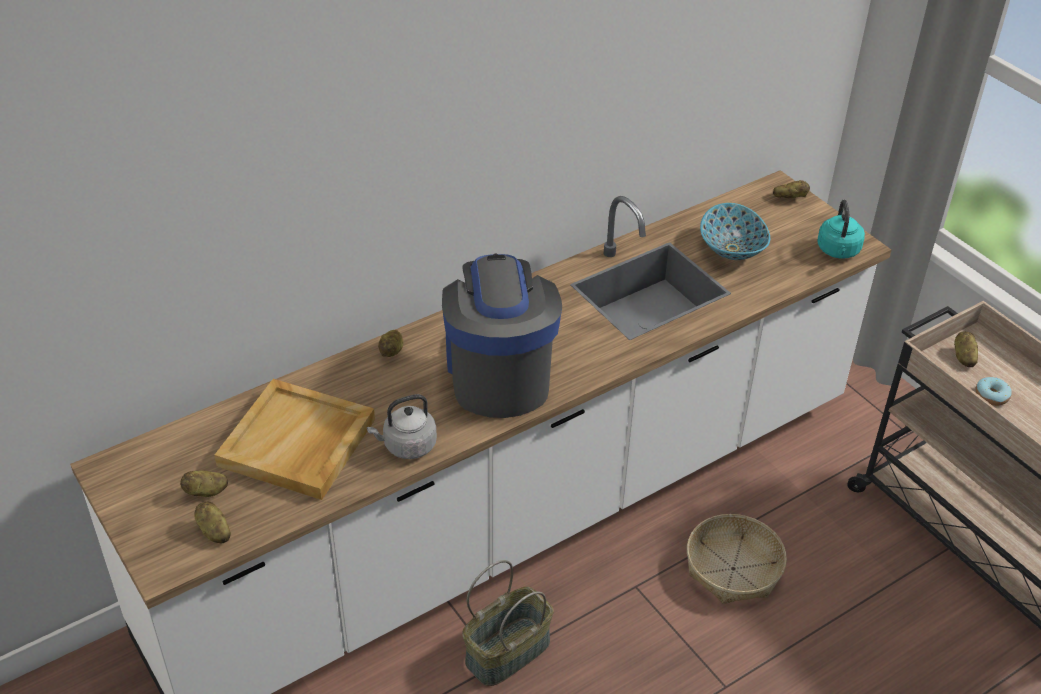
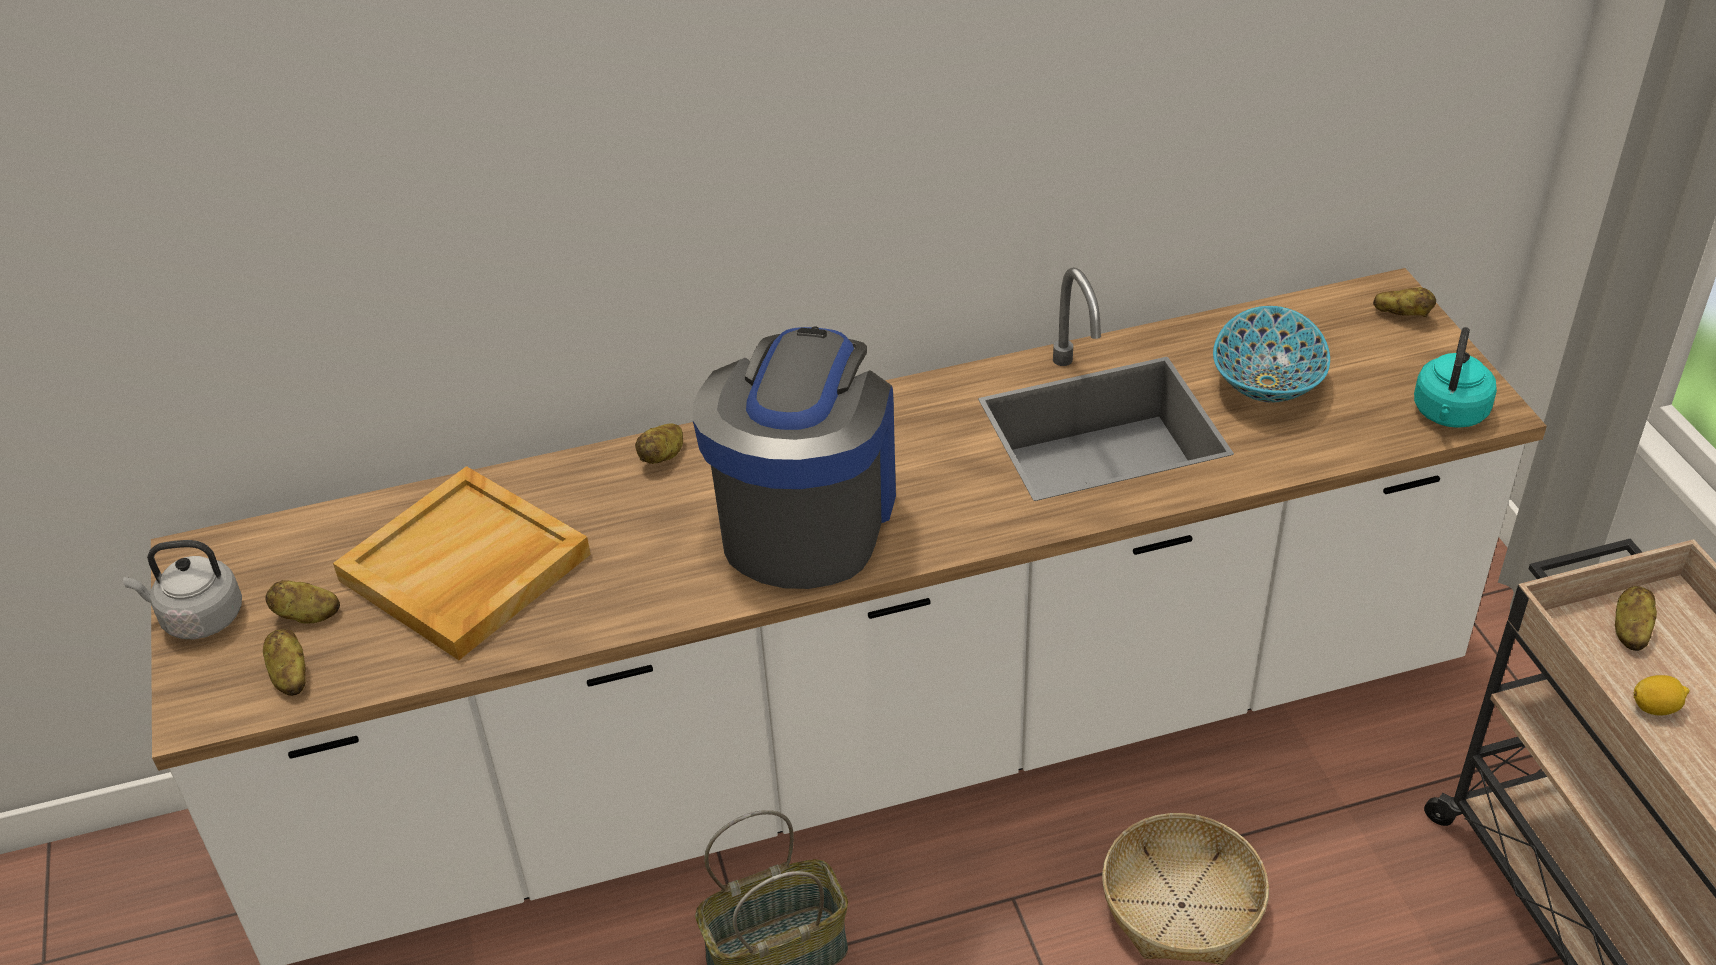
camera: 20 degrees right, 0 degrees up
(407, 446) = (618, 603): grey kettle -> grey kettle (198, 618)
(991, 396) = (1655, 707): donut -> lemon

